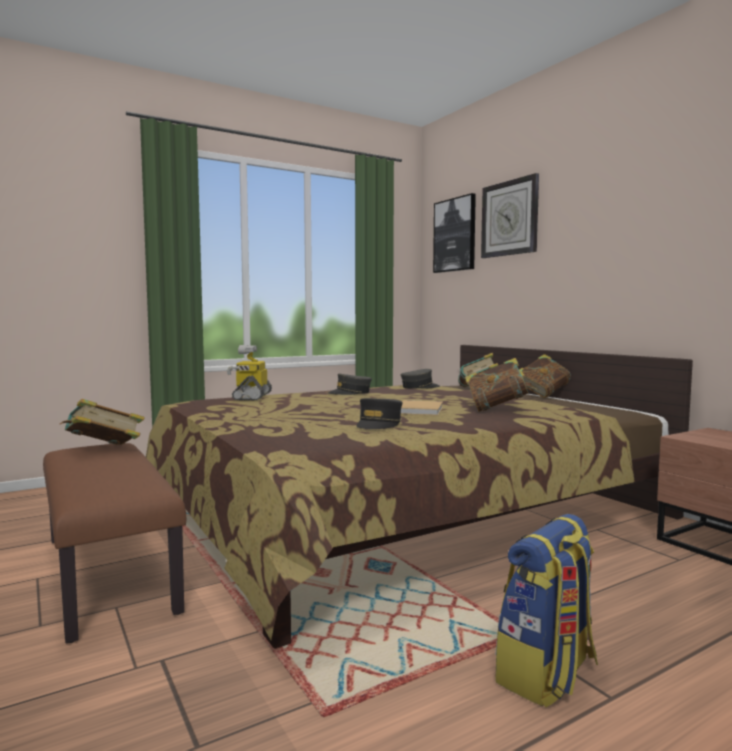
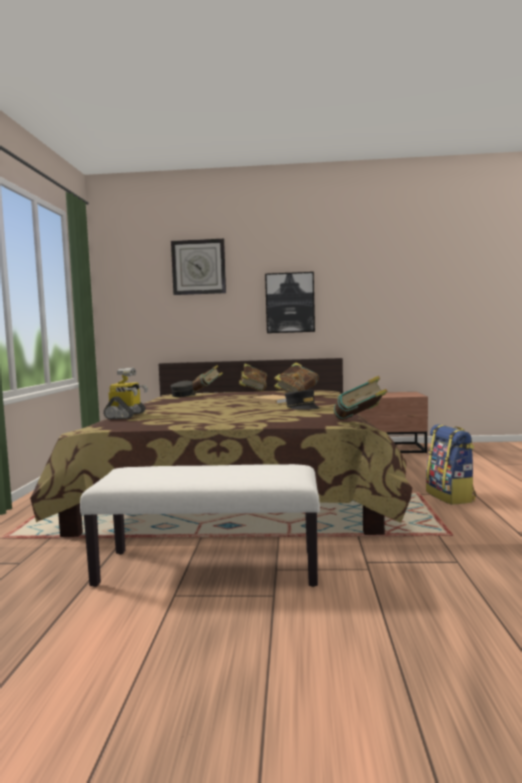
camera: 55 degrees left, 0 degrees up
(103, 450) = (150, 470): book -> book (359, 422)
(110, 573) = (210, 567): brown bench -> white bench
(251, 397) = (126, 416): toy robot -> toy robot turned 120 degrees counterclockwise
(350, 393) = (172, 403): grey cap -> none
(455, 235) = (138, 274): picture -> picture (290, 303)

